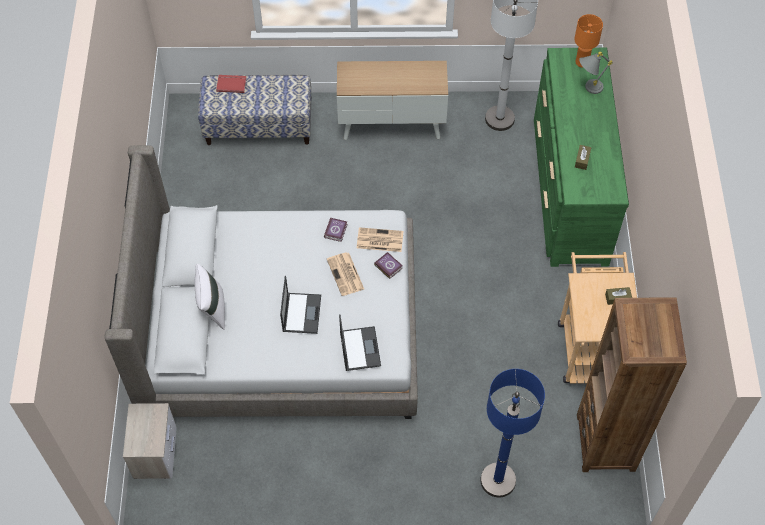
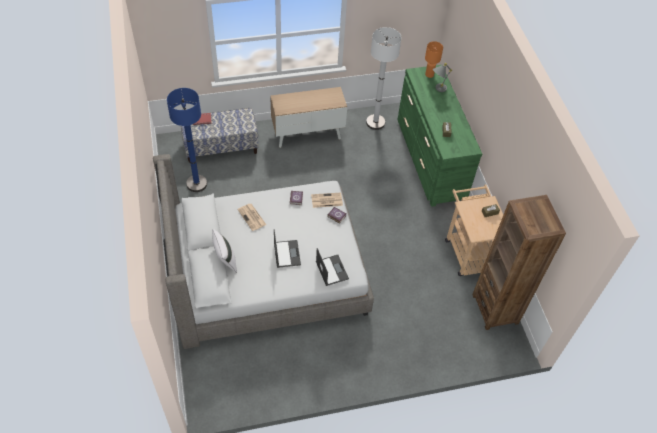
camera: 15 degrees left, 5 degrees down
(155, 452) = (199, 366): nightstand -> none
(346, 274) = (310, 225): newspaper -> newspaper (252, 217)
(498, 480) = (434, 345): blue floor lamp -> blue floor lamp (196, 184)

